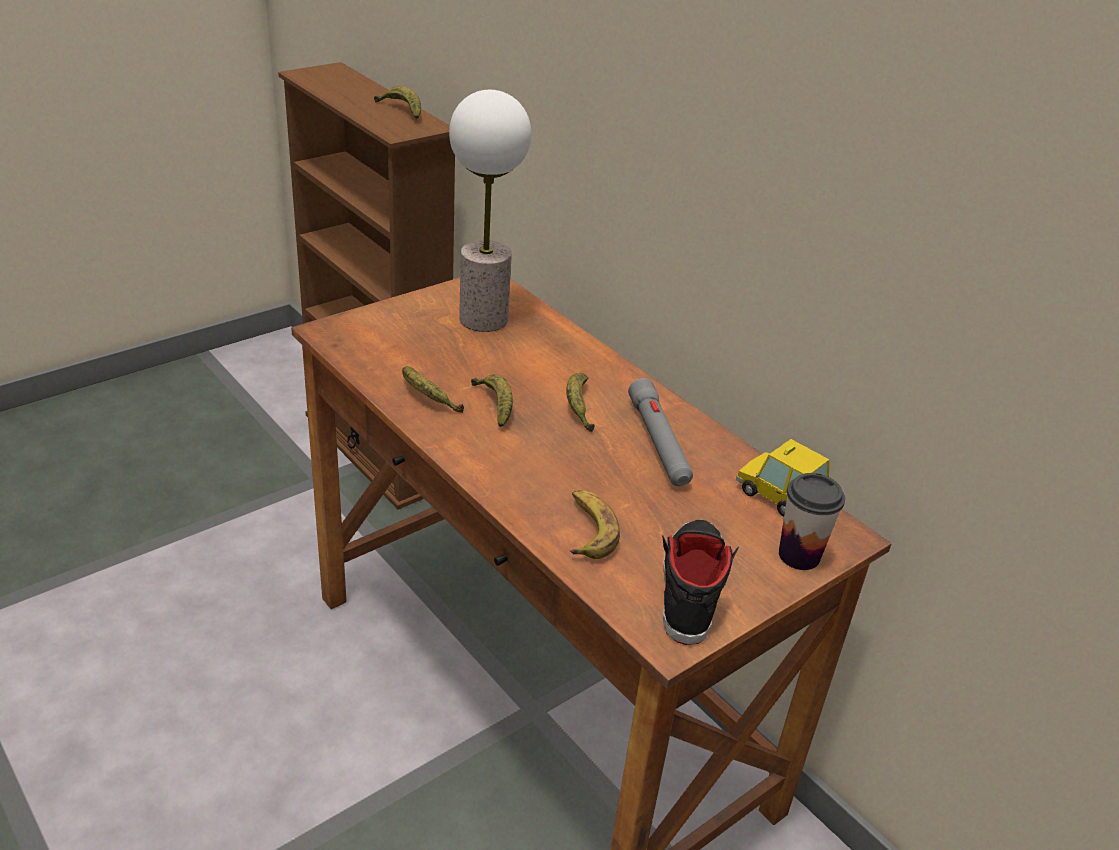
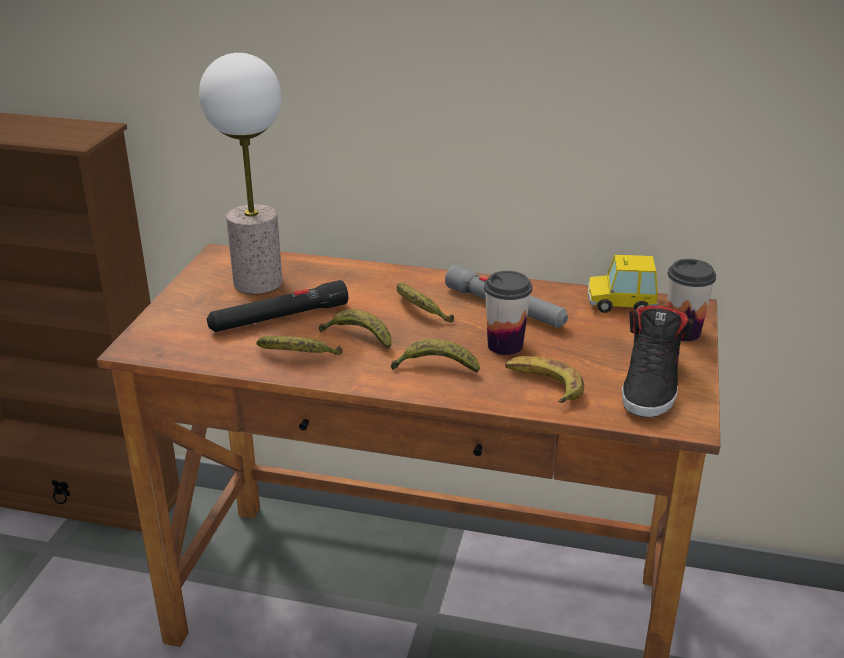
camera: 35 degrees left, 5 degrees down
(401, 110) = (52, 124): banana -> banana (435, 367)
(458, 357) = (279, 318): none -> black flashlight
(606, 477) = (505, 345): none -> cup
(689, 586) = (651, 384): black shoe -> black shoe turned 135 degrees counterclockwise

